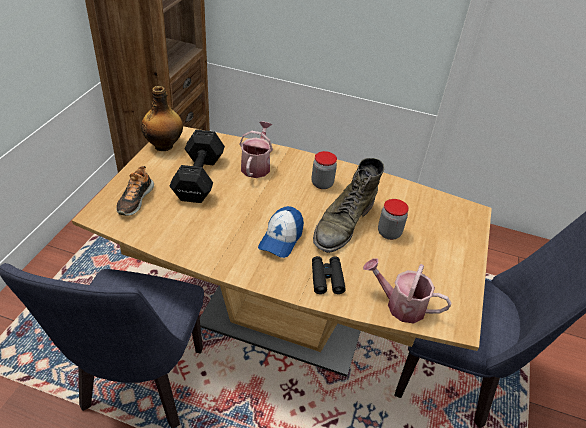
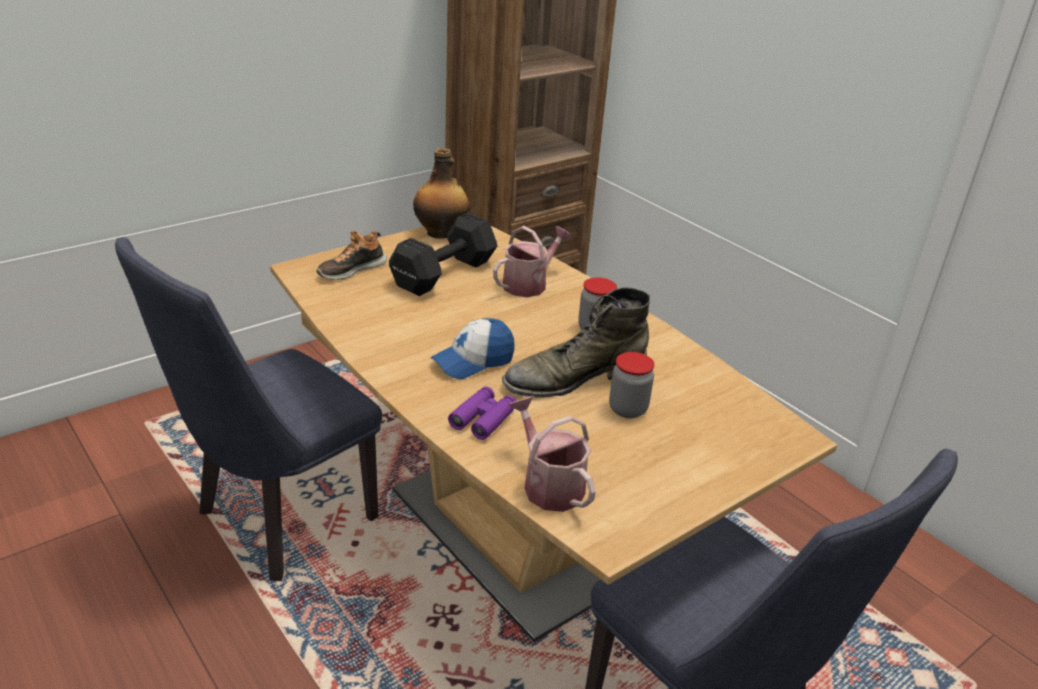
camera: 35 degrees right, 10 degrees down
(327, 278) = (483, 419): black binoculars -> purple binoculars

